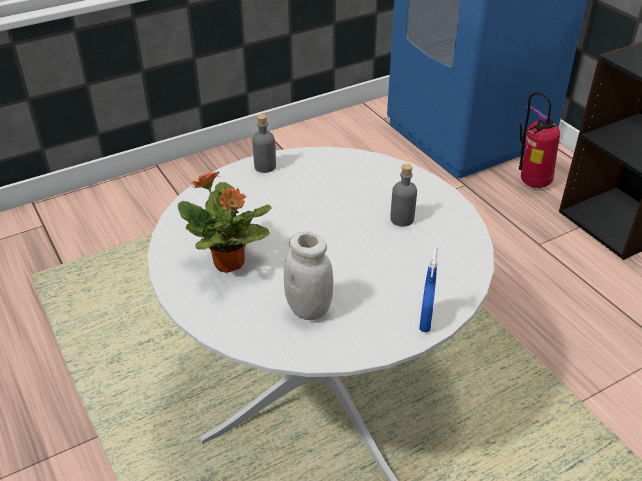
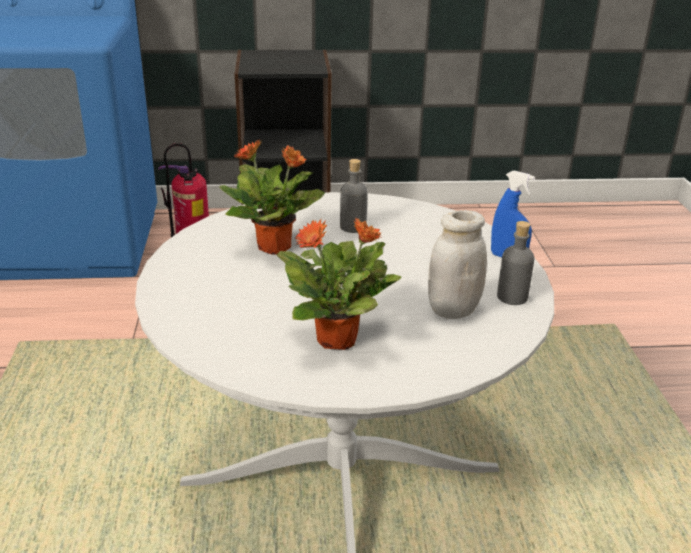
camera: 65 degrees left, 10 degrees down
(265, 166) = (174, 273): grey bottle -> grey bottle (512, 297)
(334, 194) = (275, 247): none -> potted plant

